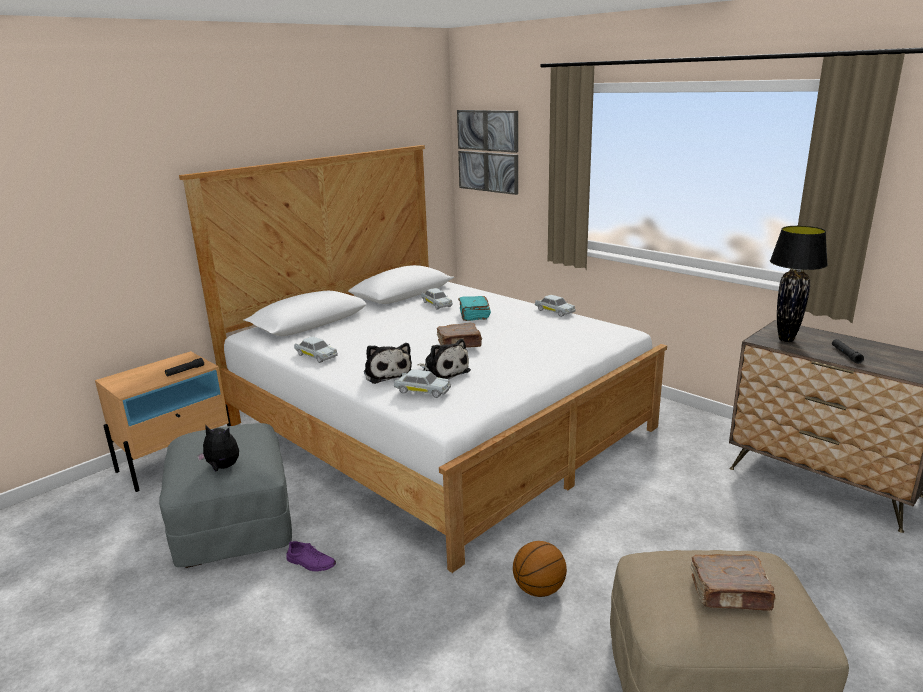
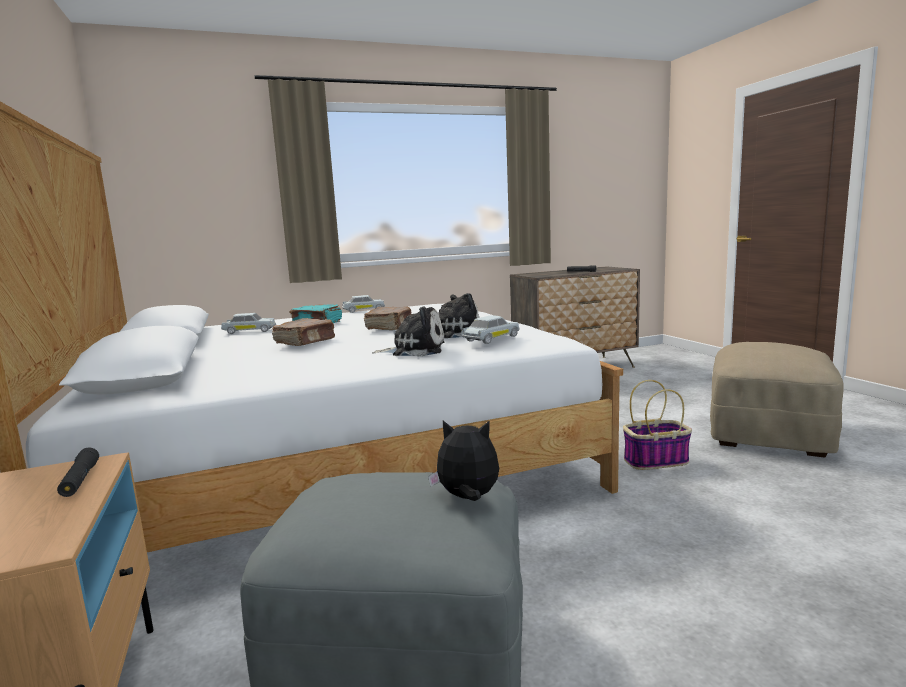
camera: 65 degrees left, 10 degrees down
(222, 468) = (468, 498): plush toy -> plush toy turned 60 degrees clockwise
(310, 562) = (555, 576): purple shoe -> none
(316, 356) = (292, 372): white toy car -> none
(488, 151) = (169, 176): picture -> none
(539, 589) = (656, 461): basketball -> basket
(731, 593) = (786, 347): brown book -> brown book (306, 342)
(786, 340) = (546, 274): black table lamp -> none

